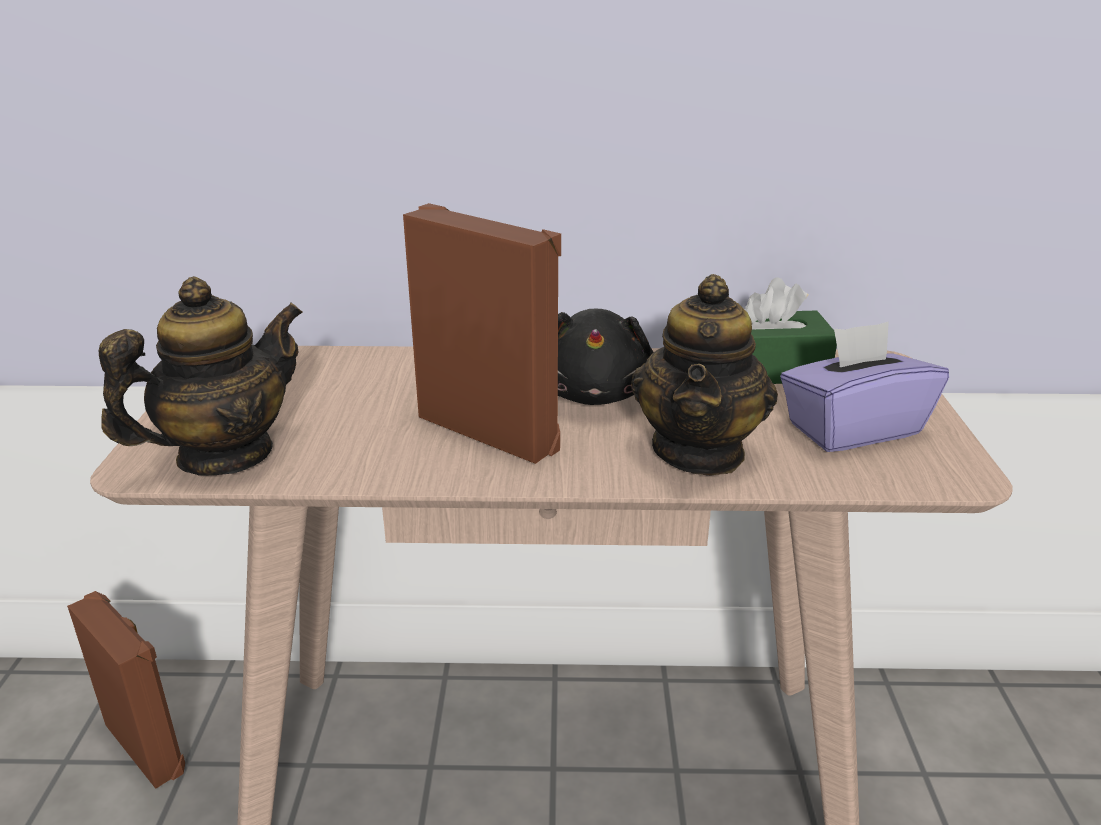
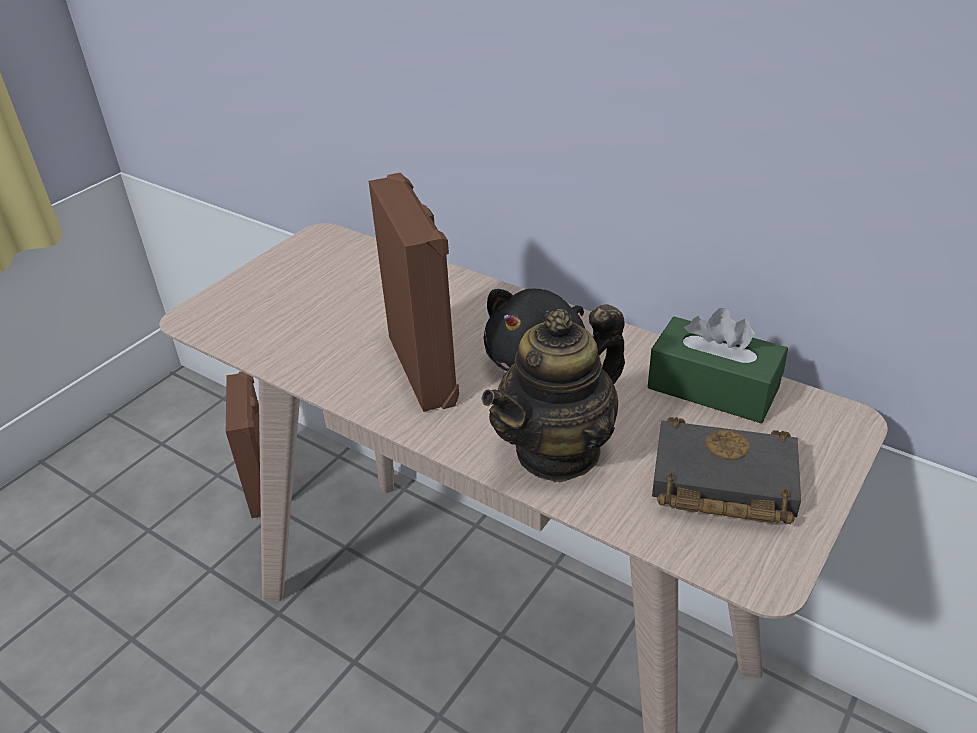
camera: 35 degrees right, 10 degrees up
(224, 455) = (245, 325): teapot -> none
(852, 429) = (719, 482): purple tissue box -> black book

